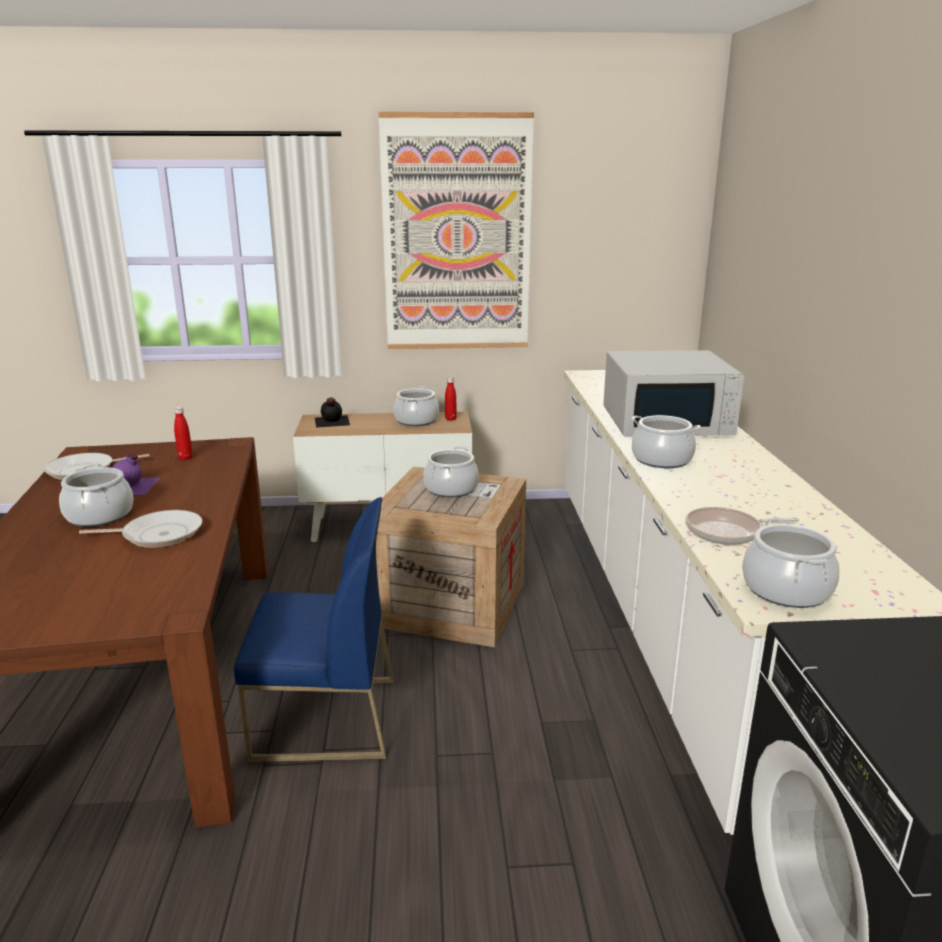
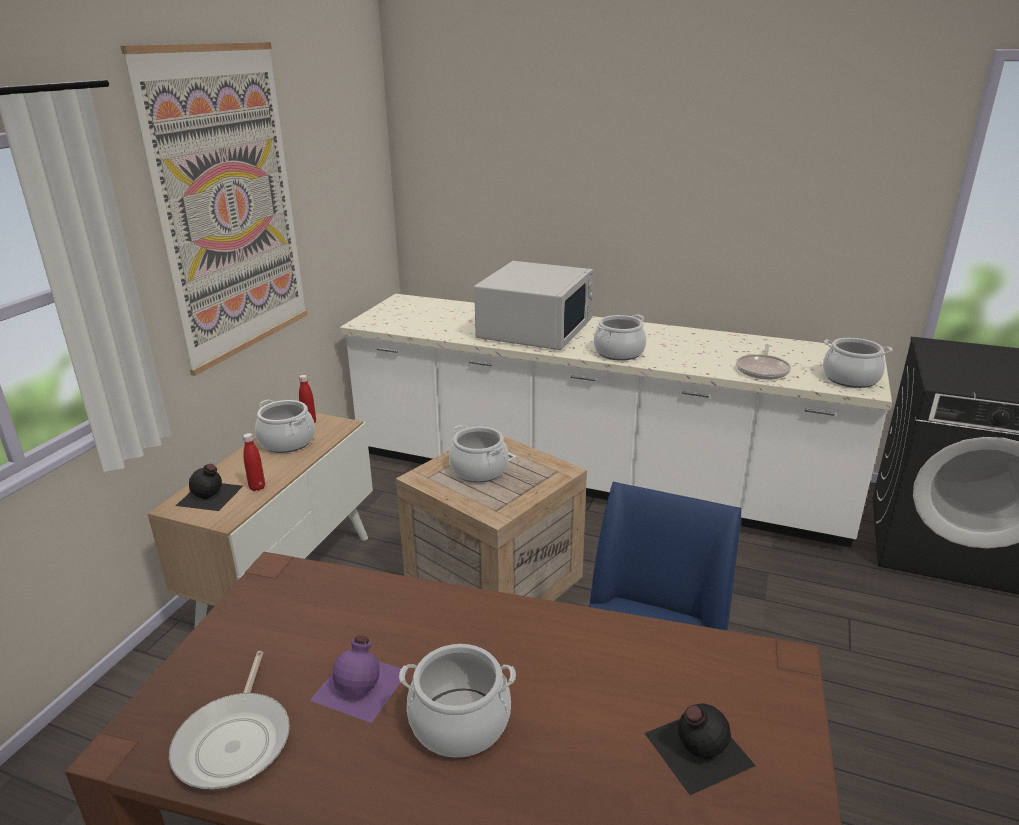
camera: 65 degrees left, 5 degrees up
(75, 589) = (696, 748): none -> black bottle
(158, 534) = (562, 665): frying pan -> none
(185, 458) = (289, 621): red bottle -> red bottle (257, 487)

